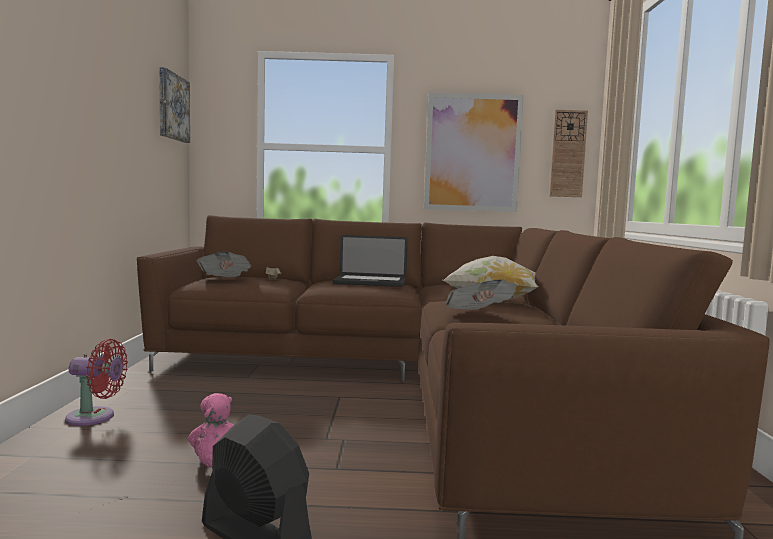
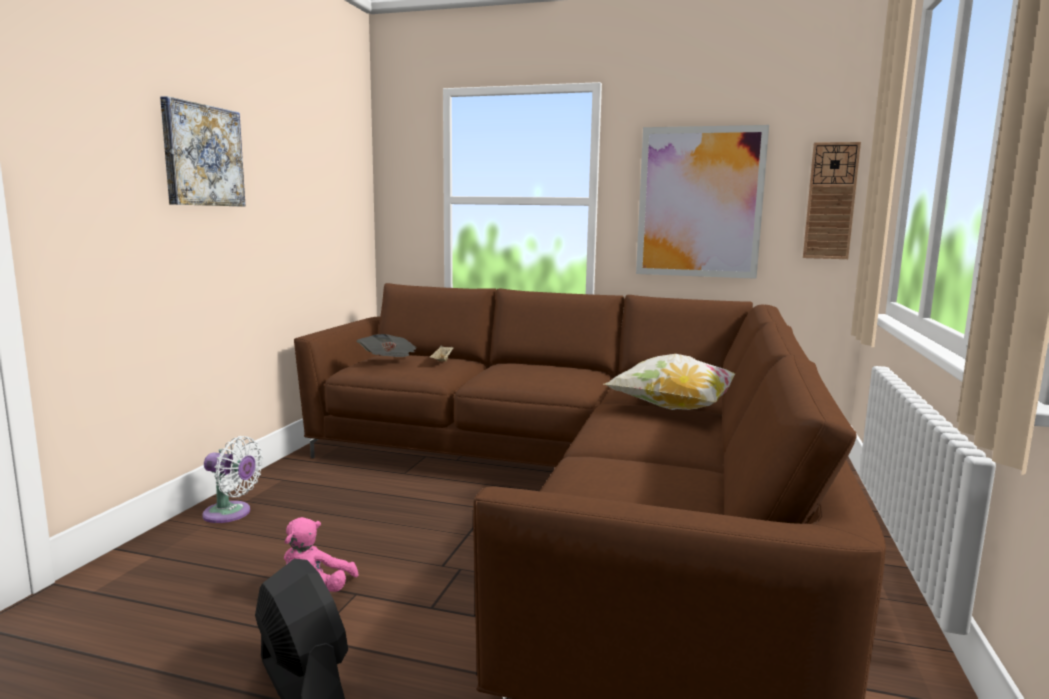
camera: 15 degrees right, 5 degrees up
(95, 417) = (231, 514): red fan -> white fan
(172, 107) = (347, 163): picture -> picture (202, 155)
(370, 282) = (549, 370): laptop -> none
(478, 316) = (626, 438): newspaper -> none

